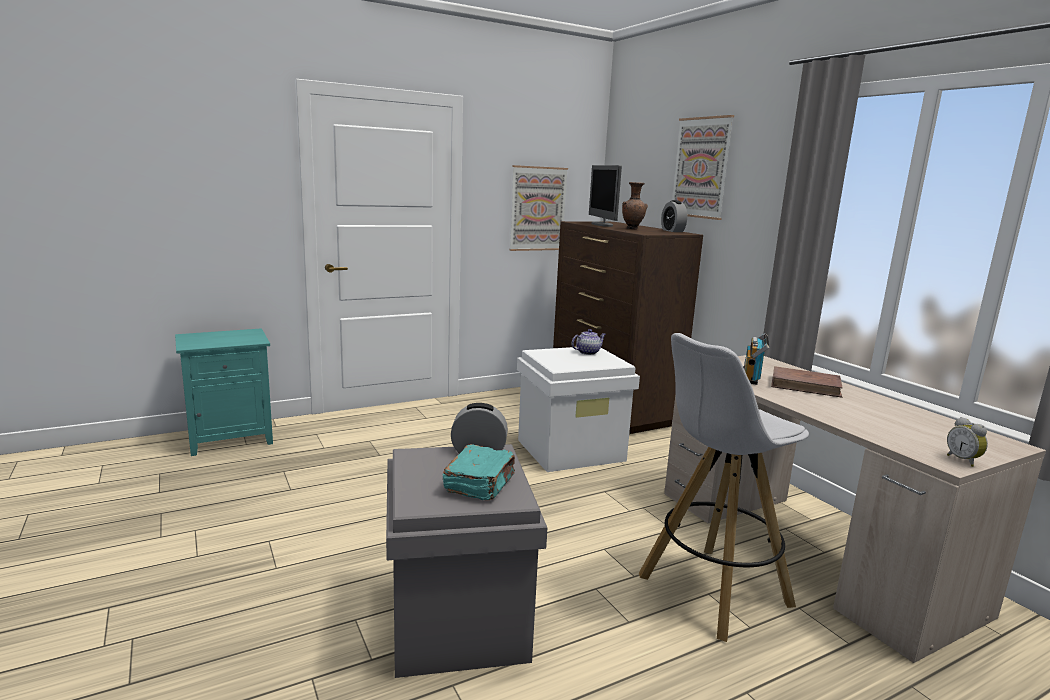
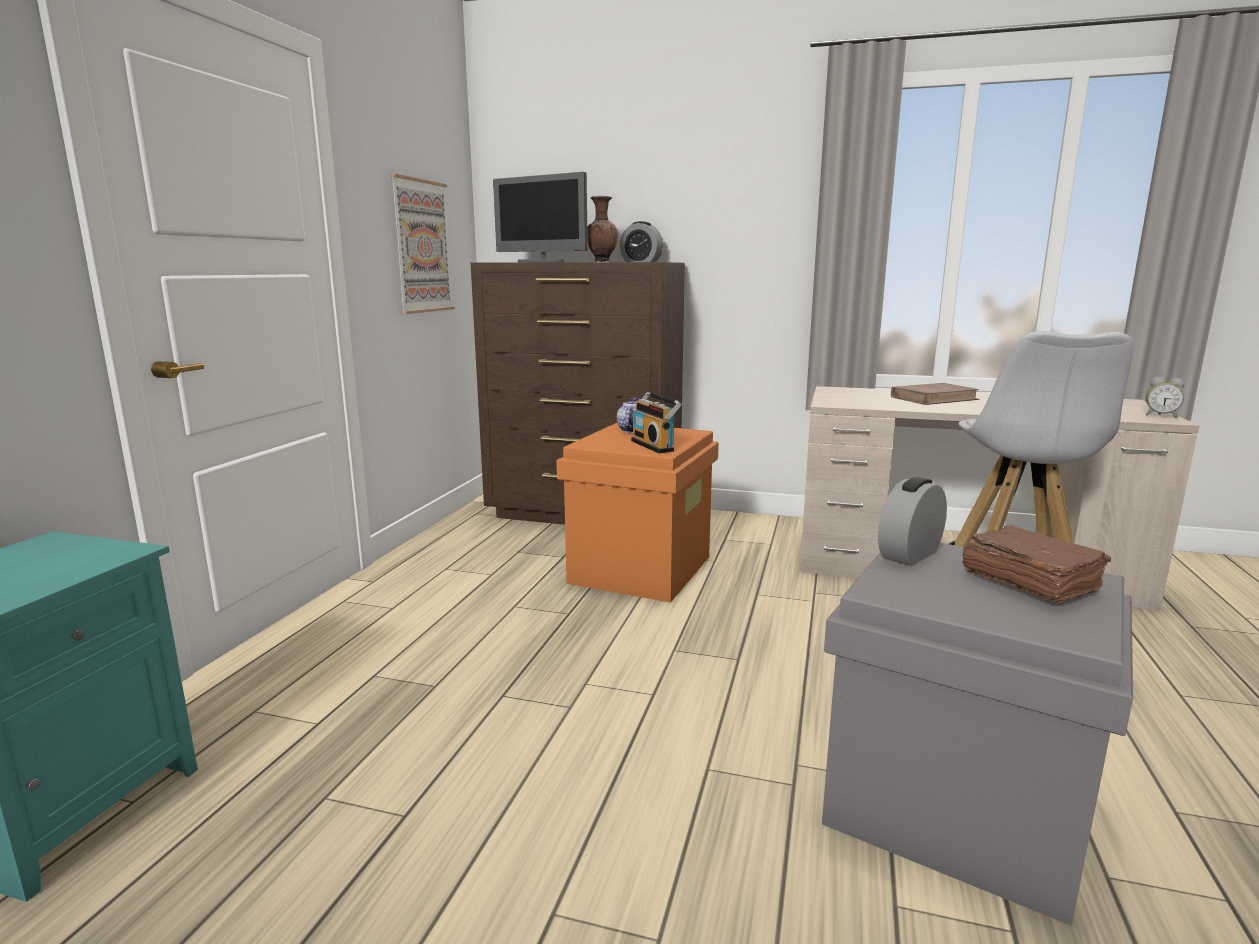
camera: 45 degrees left, 0 degrees up
(480, 484) = (1028, 582): turquoise book -> brown book
(571, 450) = (640, 569): white storage box -> orange storage box
(701, 168) = (666, 178): picture -> none
(752, 377) = (888, 402): radio -> radio (654, 446)

